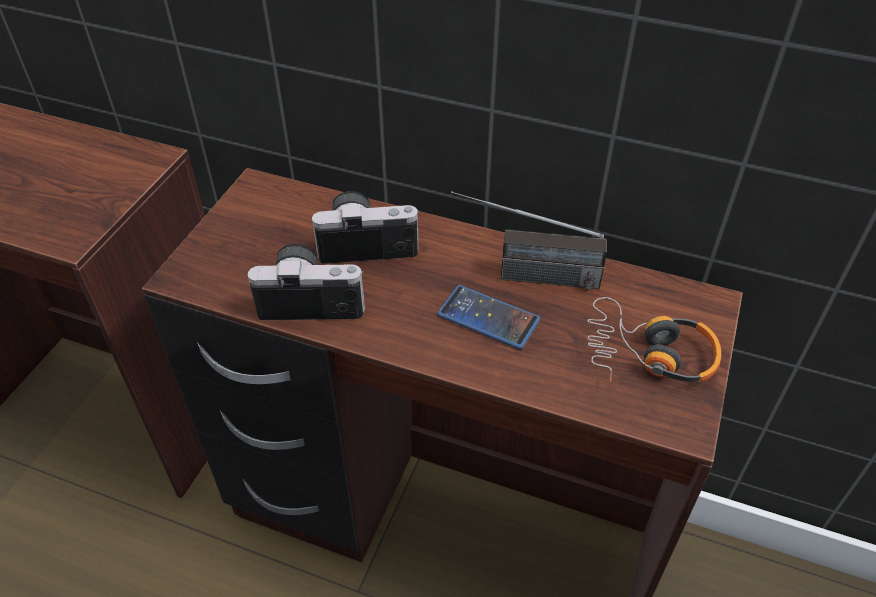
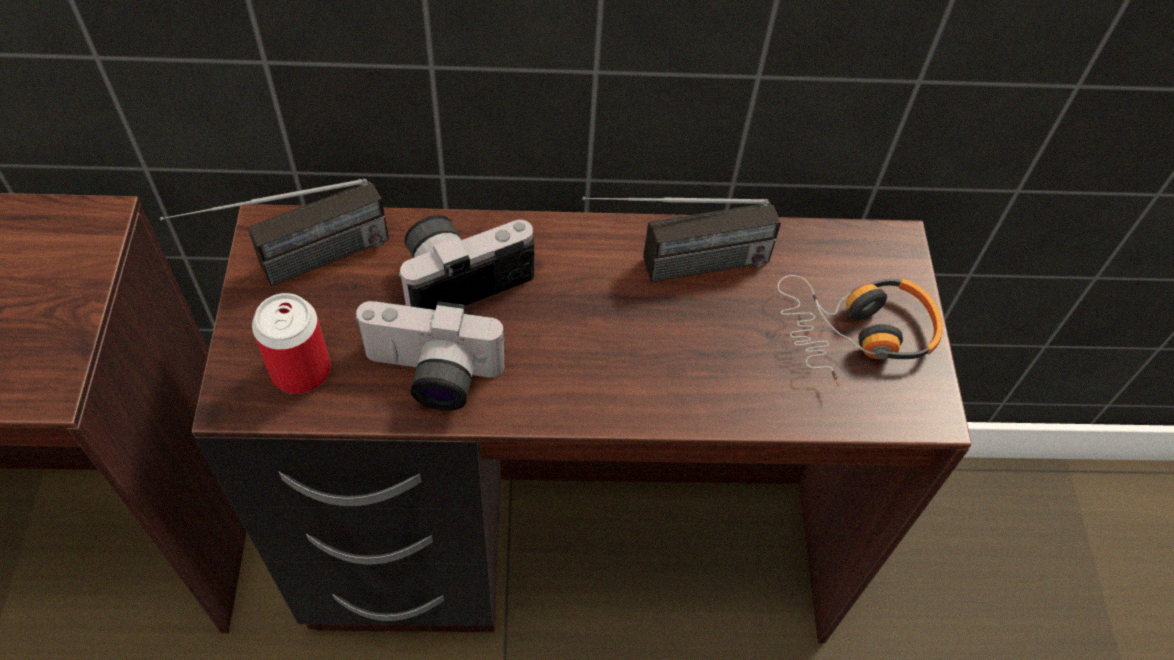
camera: 25 degrees left, 10 degrees up
(229, 271) = (300, 370): none -> can
(259, 210) = (293, 267): none -> radio
(311, 297) = (430, 376): camera -> camera turned 150 degrees counterclockwise
(488, 317) = (659, 339): phone -> none

